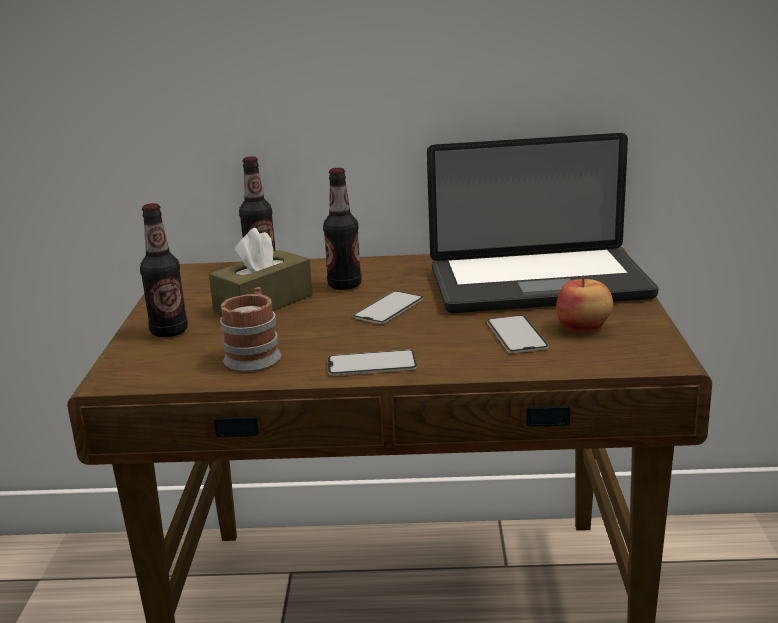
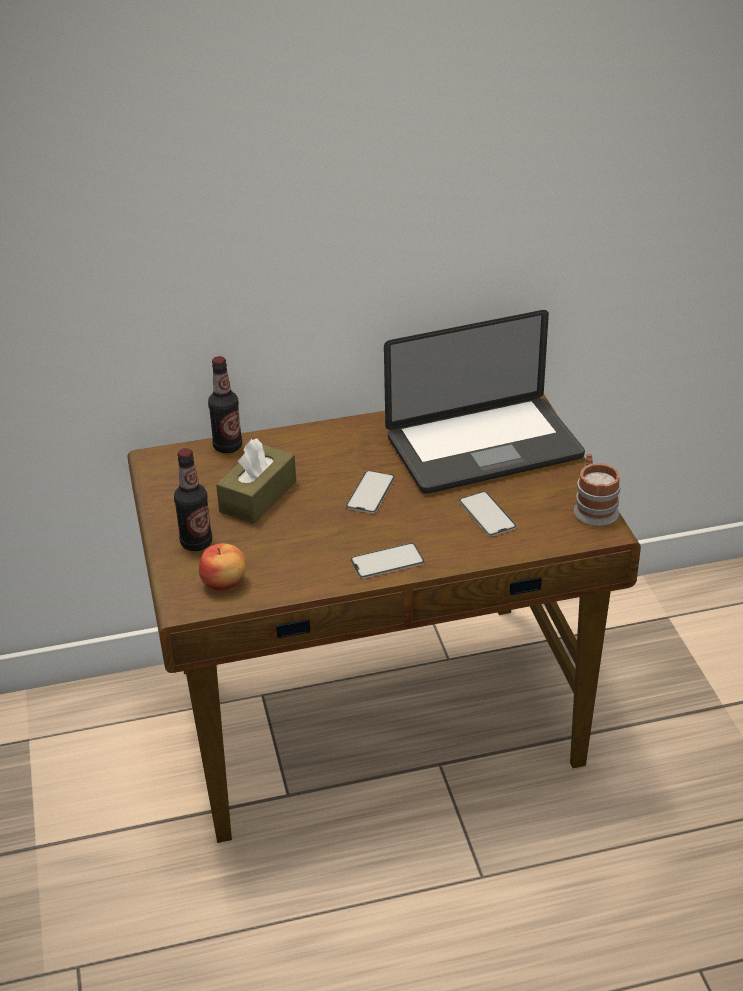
camera: 15 degrees left, 15 degrees up
(255, 355) = (287, 562): mug -> mug (593, 507)
(344, 285) = (318, 465): bottle -> none
(584, 327) = (536, 500): apple -> apple (224, 583)

